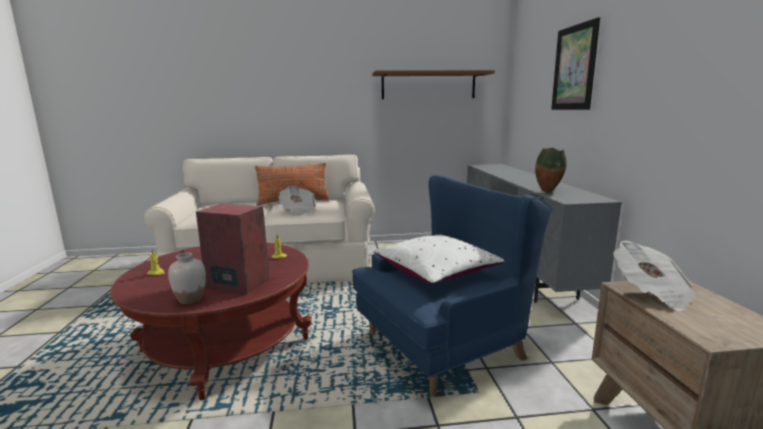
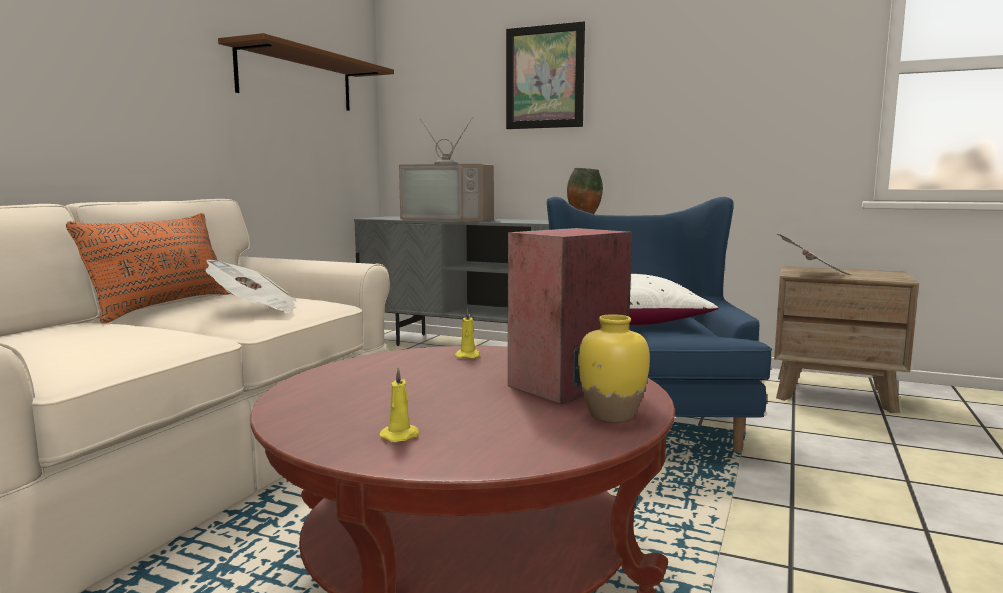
camera: 60 degrees left, 5 degrees down
(190, 299) = (611, 415): white vase -> yellow vase
(506, 173) = (450, 219): none -> television

